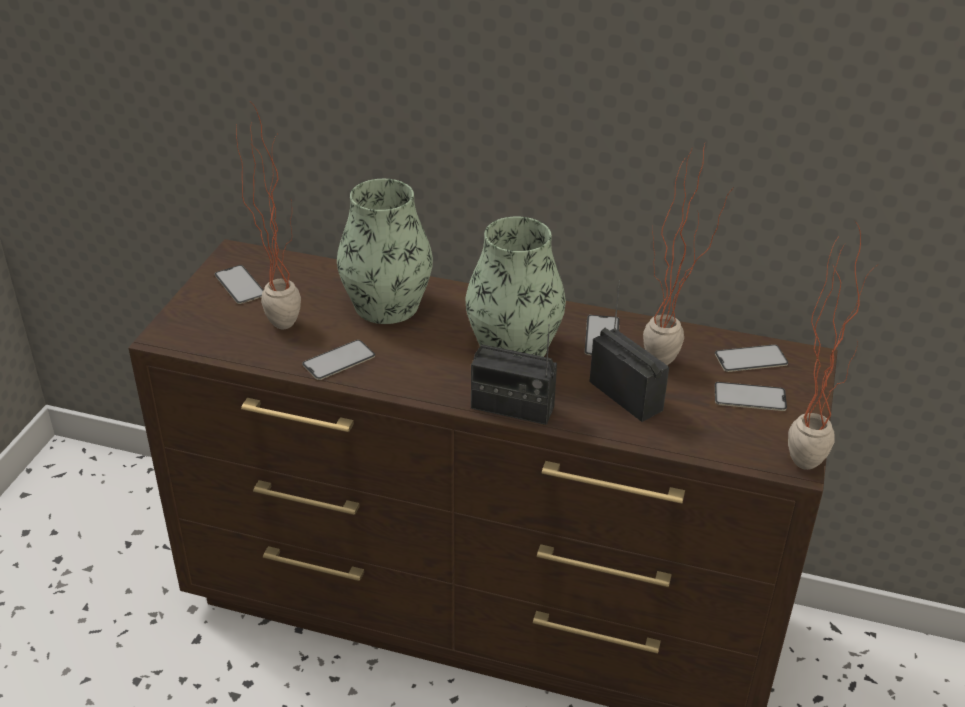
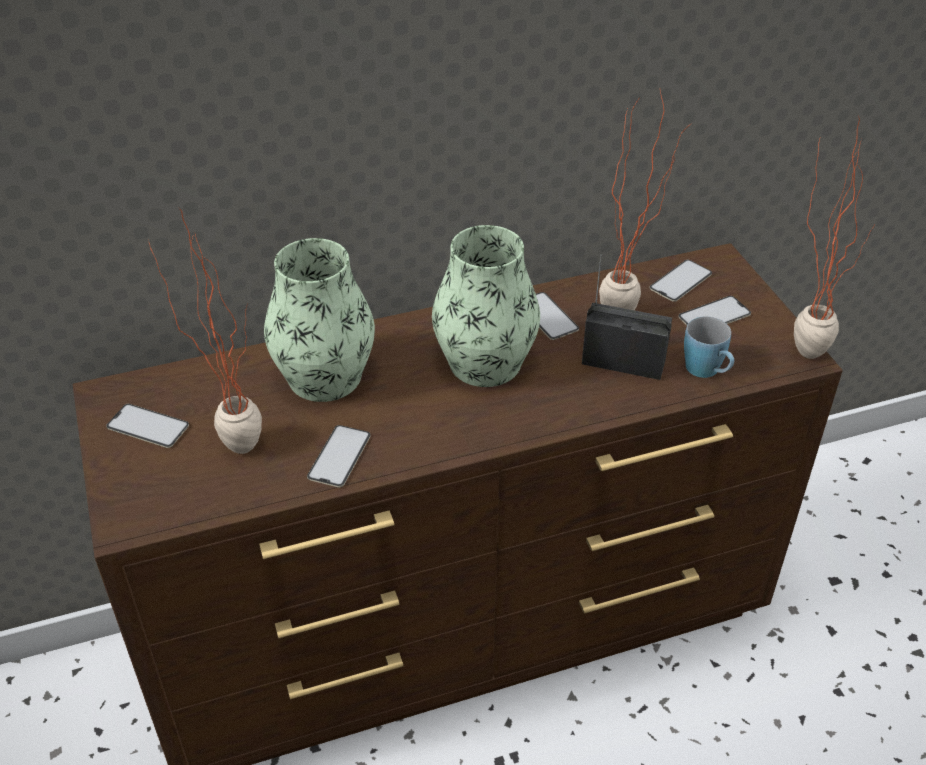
camera: 35 degrees left, 5 degrees up
(512, 408) = (545, 422): radio -> none
(690, 435) = (707, 372): none -> blue mug

